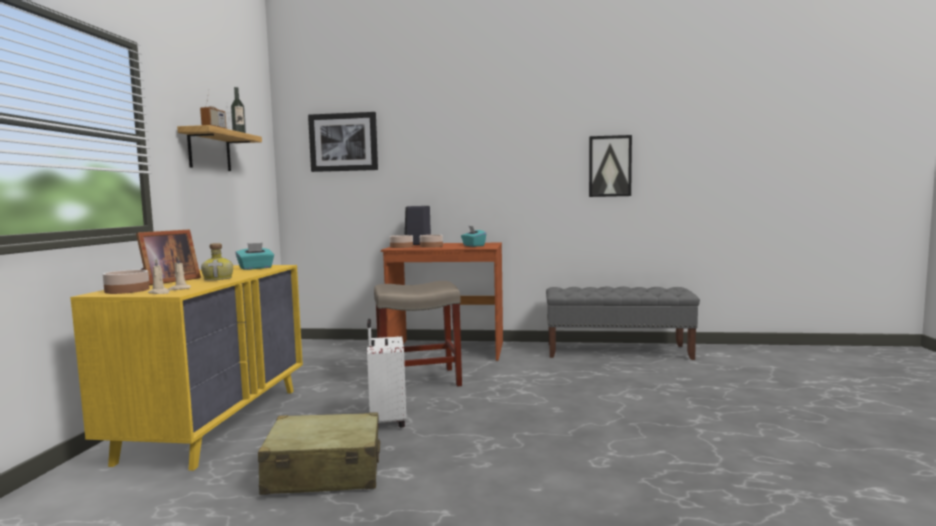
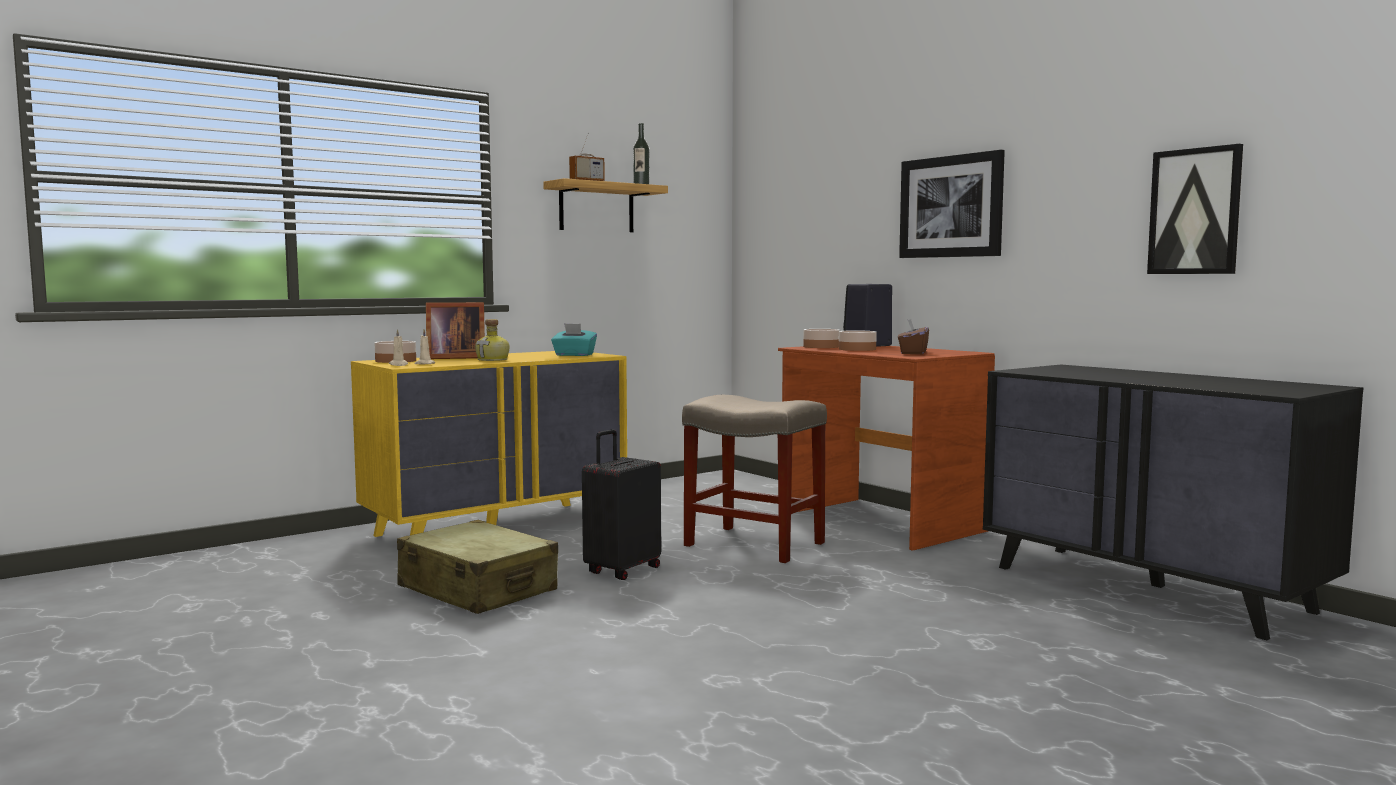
camera: 45 degrees right, 0 degrees up
(343, 142) = (801, 185): picture -> picture (951, 206)
(386, 421) = (621, 570): white suitcase -> black suitcase
(473, 245) = (912, 353): turquoise tissue box -> brown tissue box
(617, 351) = (1150, 589): grey bench -> black dresser

